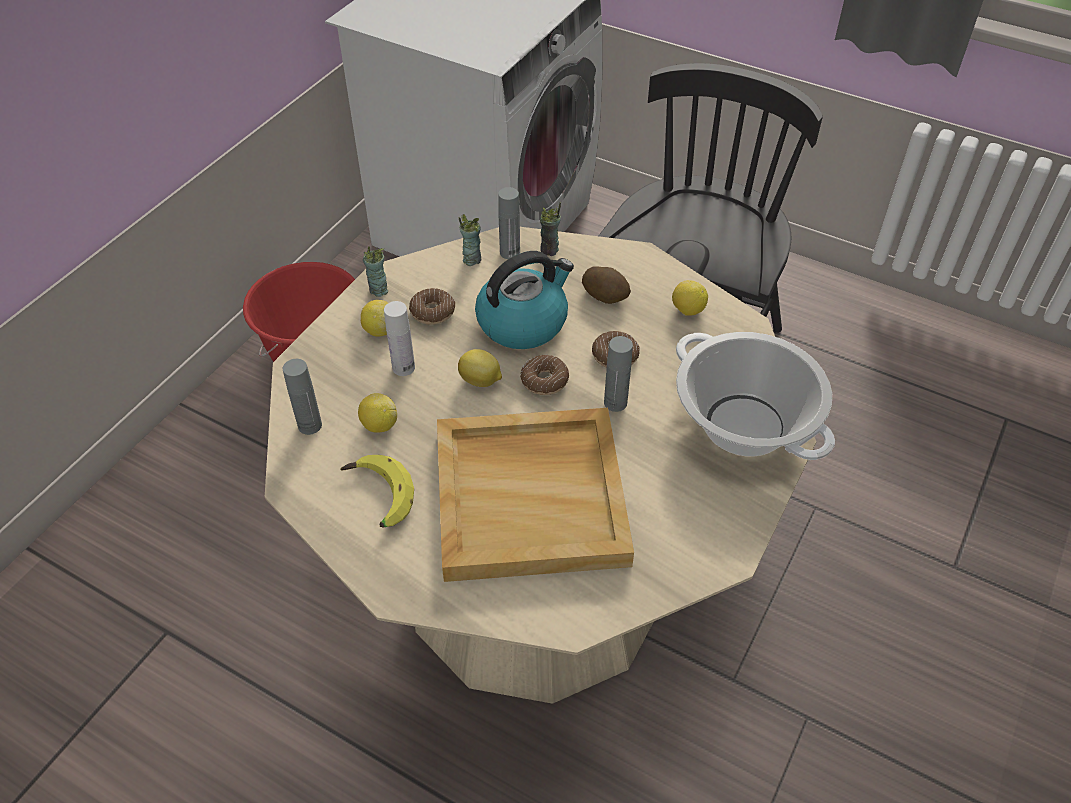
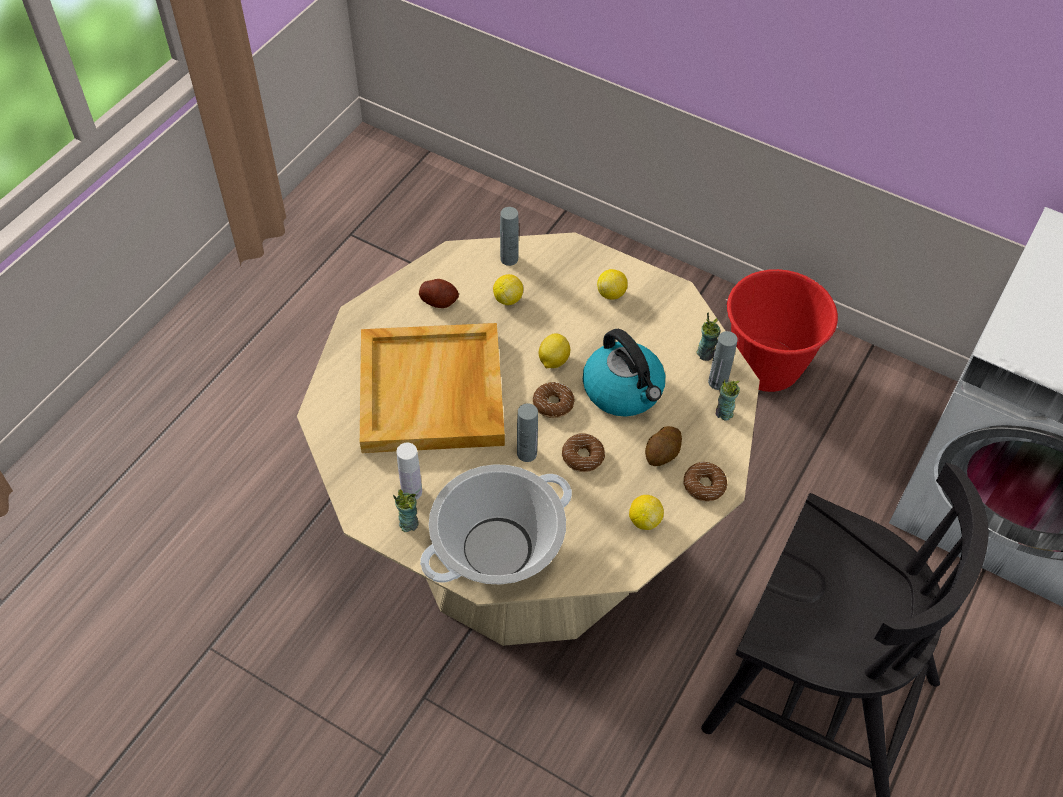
camera: 90 degrees right, 5 degrees up
(377, 497) = (439, 301): banana -> potato
(378, 290) = (660, 290): cup -> cup (408, 523)
(403, 367) = (568, 310): white bottle -> white bottle (411, 492)
(432, 312) = (634, 327): donut -> donut (704, 486)

